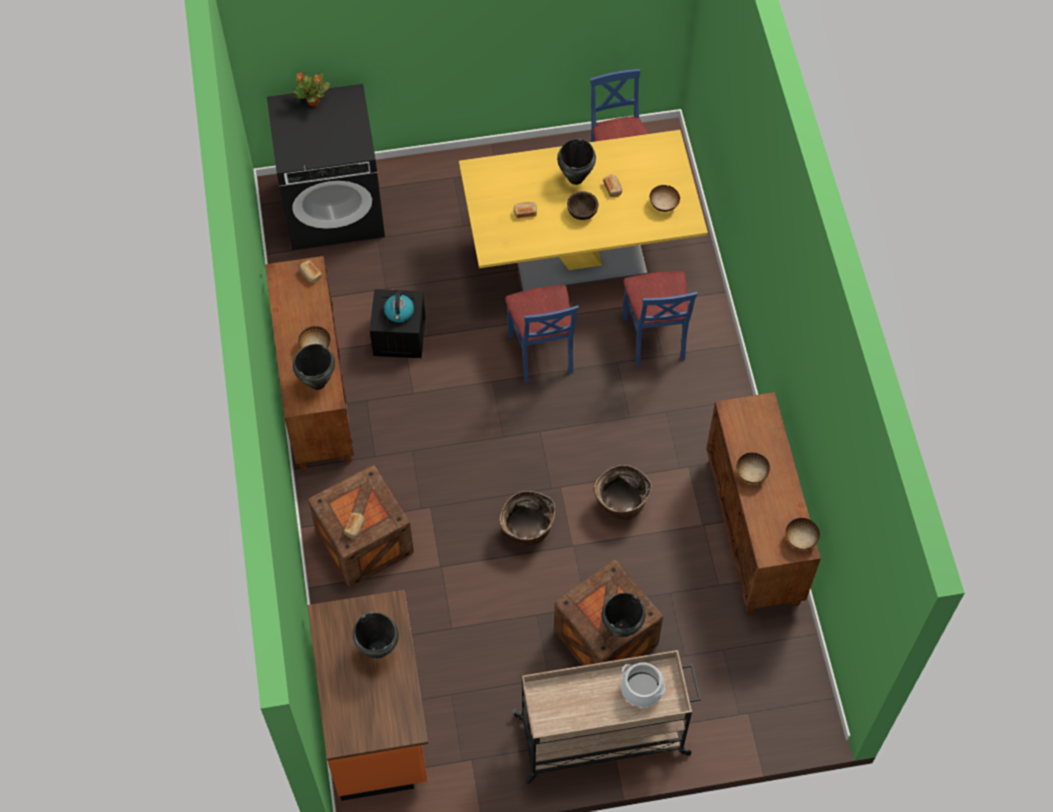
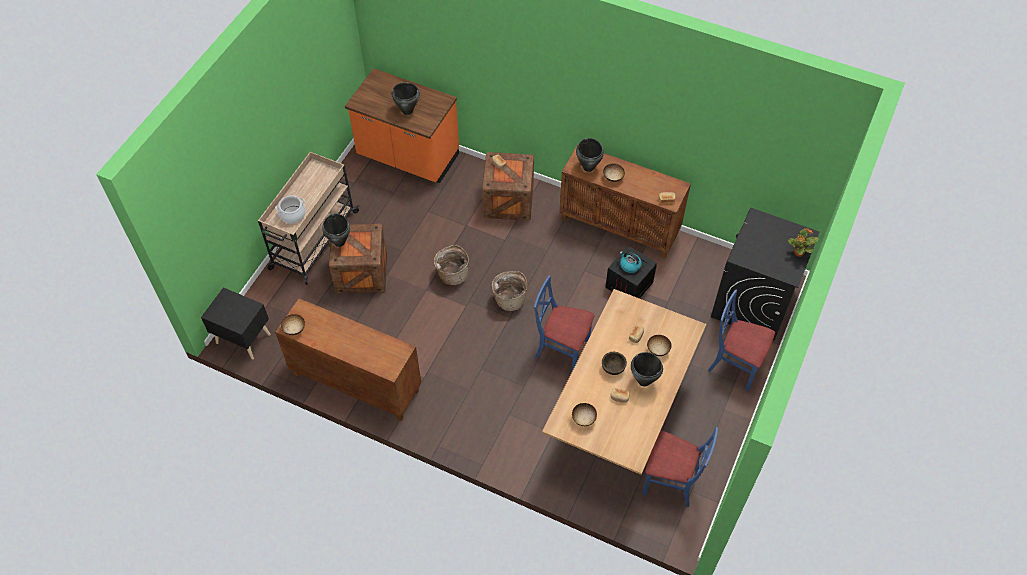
camera: 125 degrees right, 5 degrees down
(579, 255) = (619, 415): yellow dining table -> brown dining table
(620, 505) = (429, 327): basket -> basket (509, 299)
(655, 337) = (525, 418): blue chair -> blue chair (735, 365)
(751, 474) = (354, 332): bowl -> bowl (658, 350)
(802, 704) = (243, 337): none -> black nightstand

